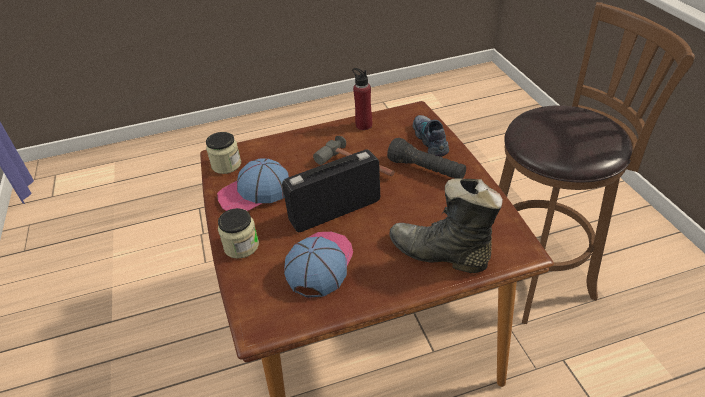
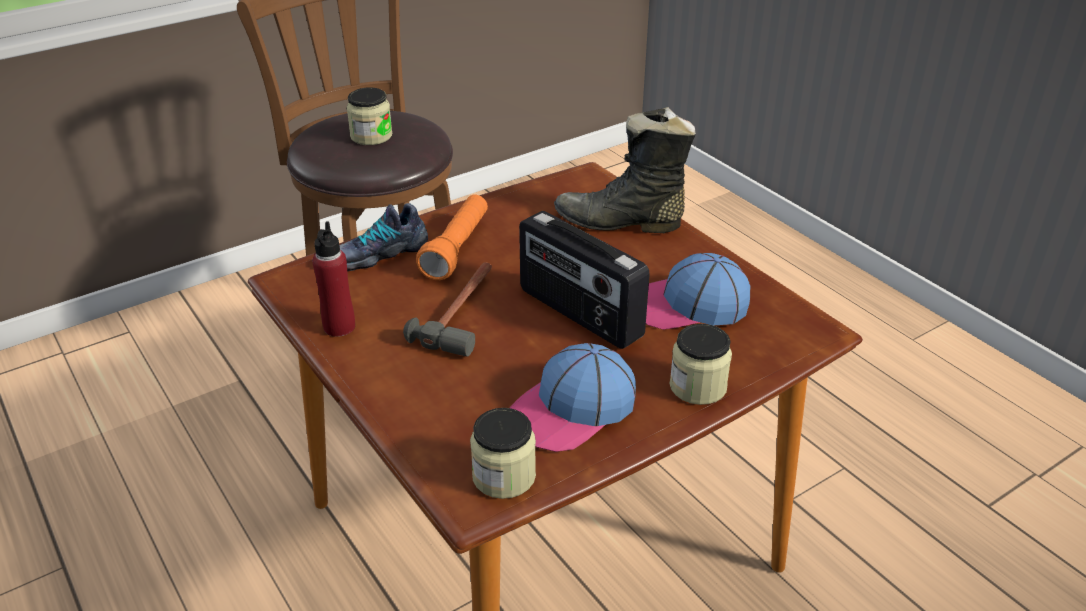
camera: 110 degrees left, 5 degrees down
(254, 193) = (572, 409): cap -> cap turned 90 degrees clockwise
(426, 170) = (457, 249): black flashlight -> orange flashlight
(439, 254) = (620, 223): black boot -> black boot turned 90 degrees clockwise
(565, 130) = (371, 136): none -> jar

